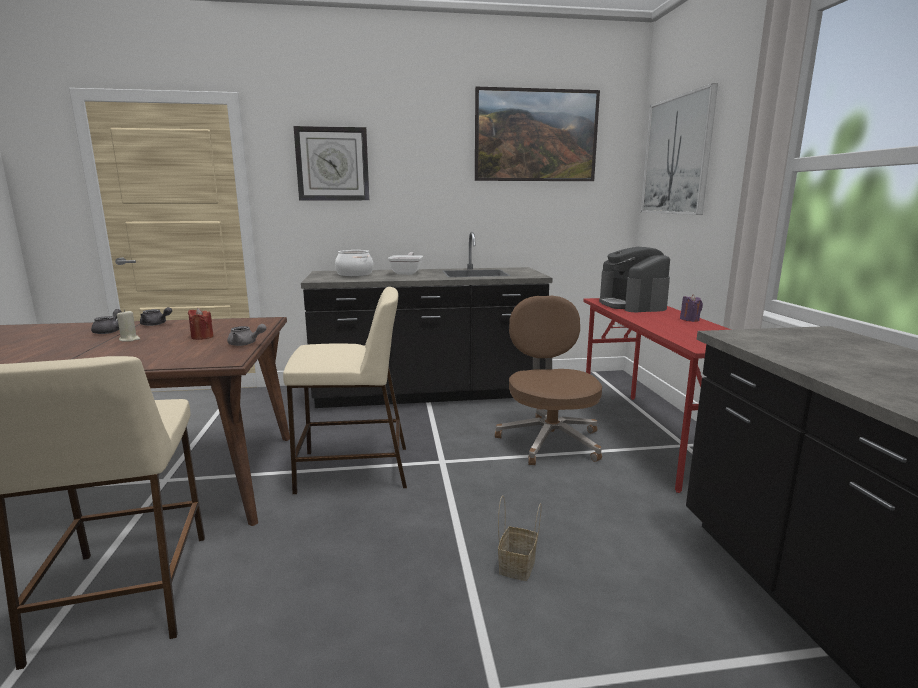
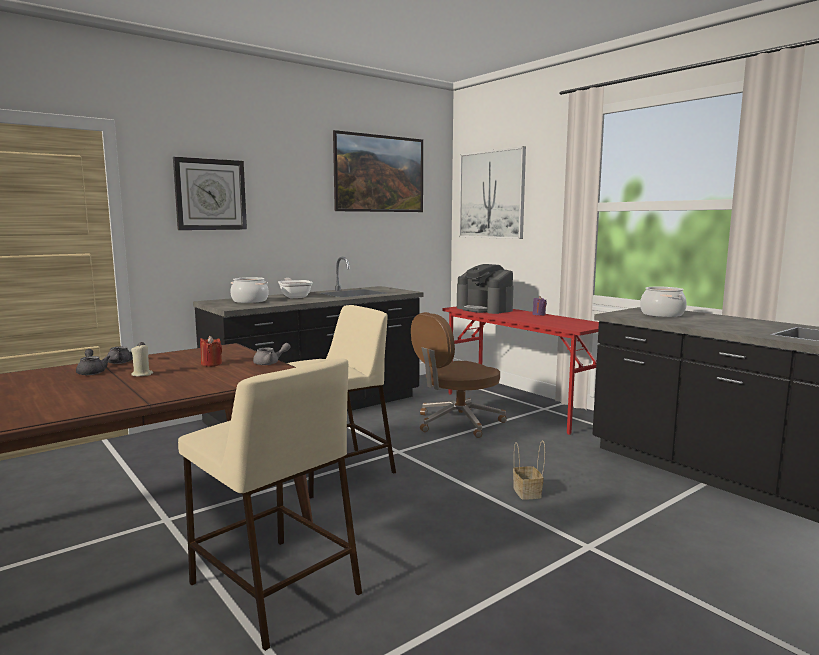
camera: 30 degrees left, 5 degrees down
(549, 440) = (457, 423): brown office chair -> brown office chair turned 90 degrees counterclockwise
(818, 345) = (661, 314): none -> cooking pot

